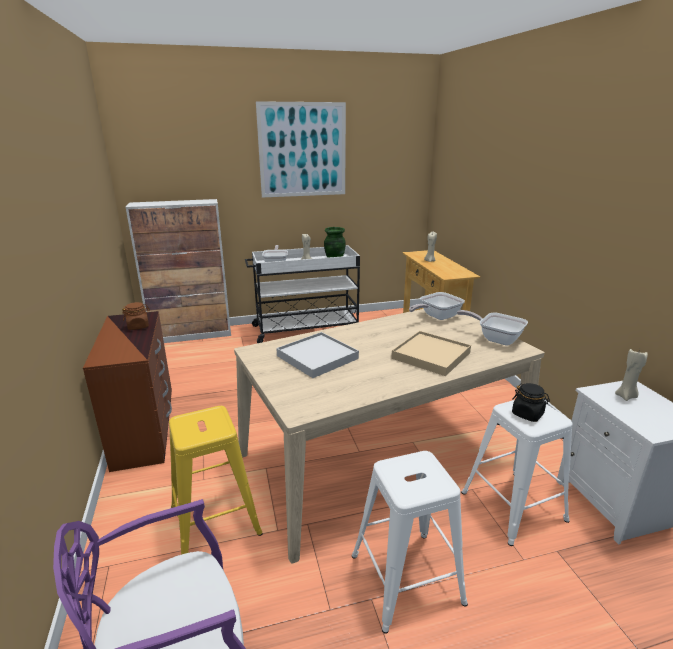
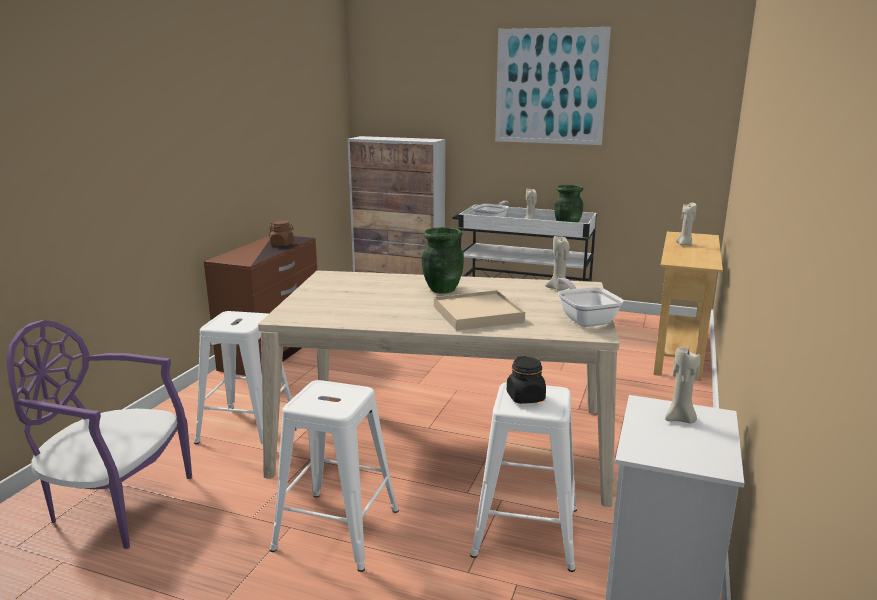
camera: 35 degrees right, 5 degrees down
(214, 519) = (247, 427): yellow stool -> white stool
(317, 357) = (369, 291): white tray -> none
(367, 339) = (442, 289): none -> green vase
(436, 317) = (558, 289): frying pan -> beige candle

